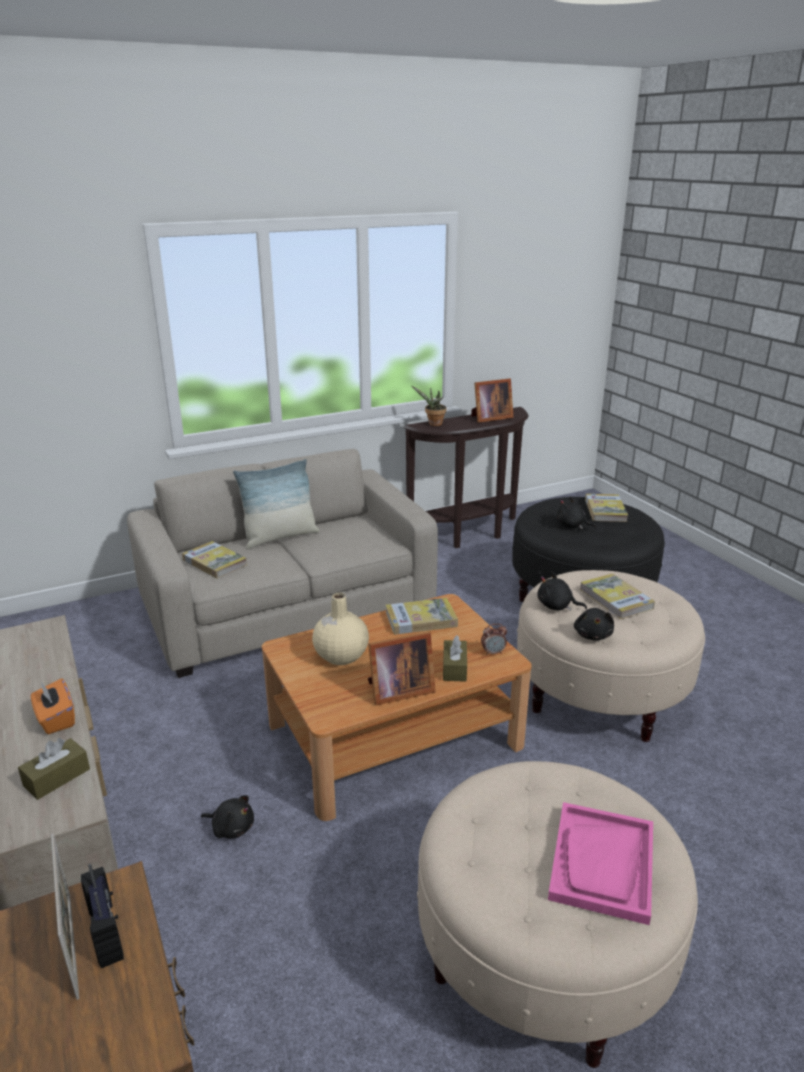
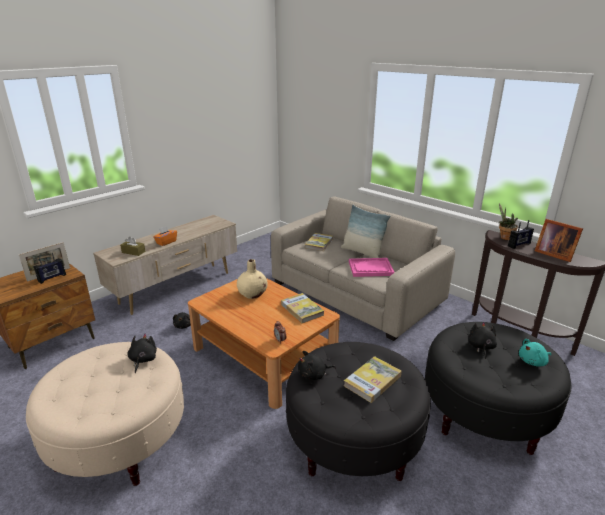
camera: 70 degrees right, 0 degrees up
(398, 691) = (228, 316): picture frame -> none
(454, 668) = (257, 329): brown tissue box -> none
(458, 424) = (519, 245): none -> radio
(557, 606) = (342, 354): black plush toy -> black plush toy (142, 360)
(600, 693) = (354, 441): beige ottoman -> black ottoman
(602, 863) = (91, 398): pink tray -> pink tray (370, 268)
(605, 510) = (533, 362): book -> turquoise plush toy

